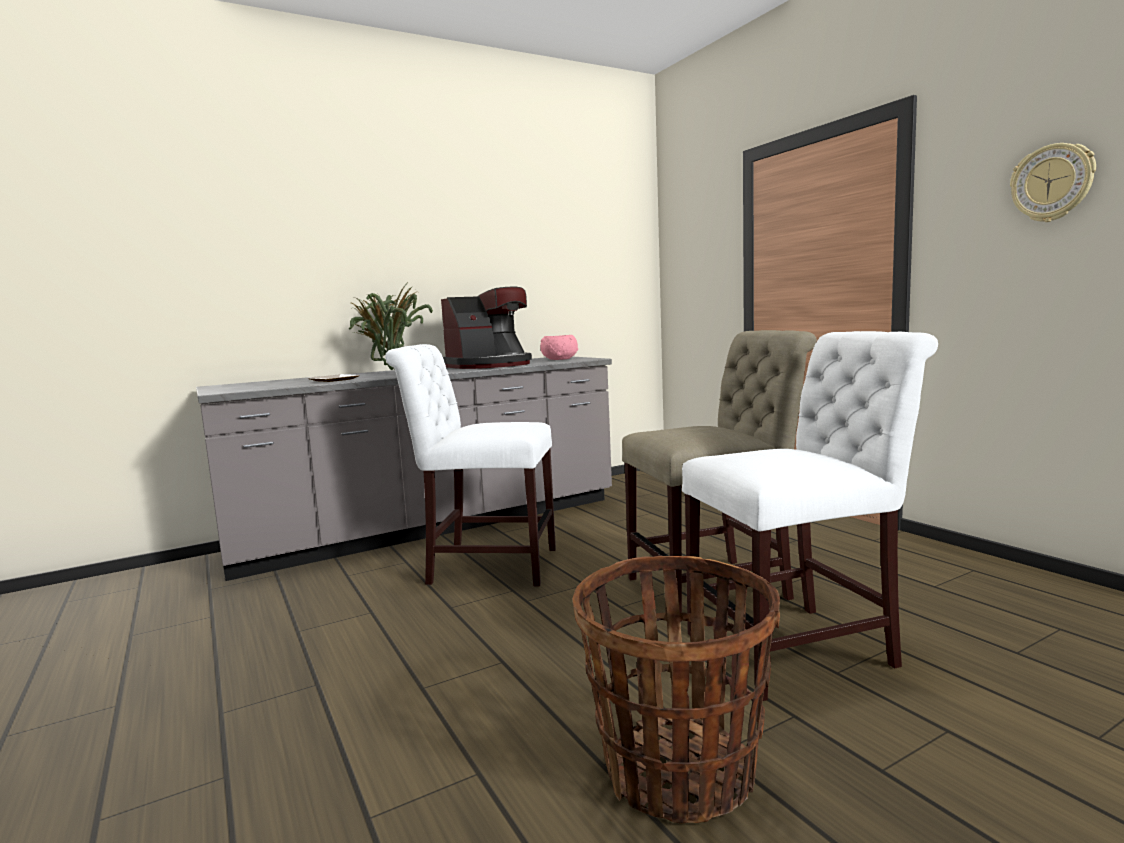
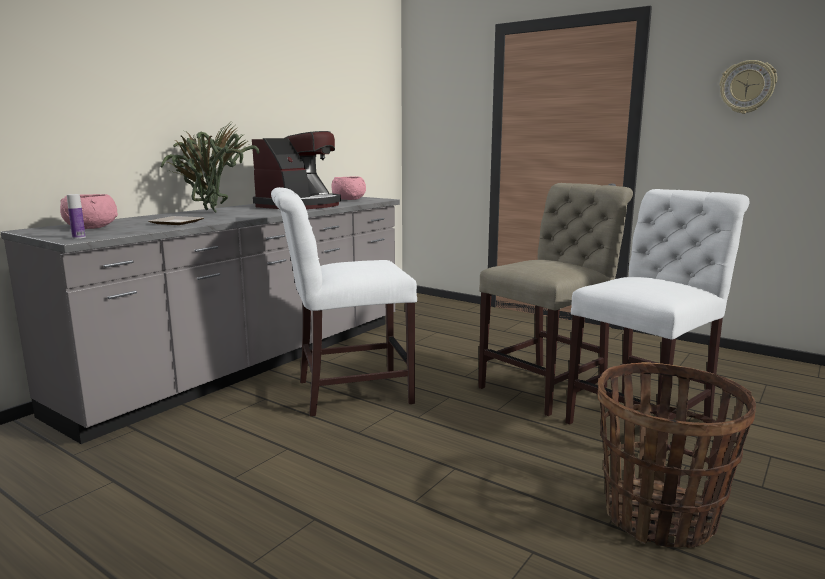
camera: 25 degrees left, 5 degrees up
(224, 391) = (79, 237): none -> bottle
(262, 383) = (91, 227): none -> pink bowl

